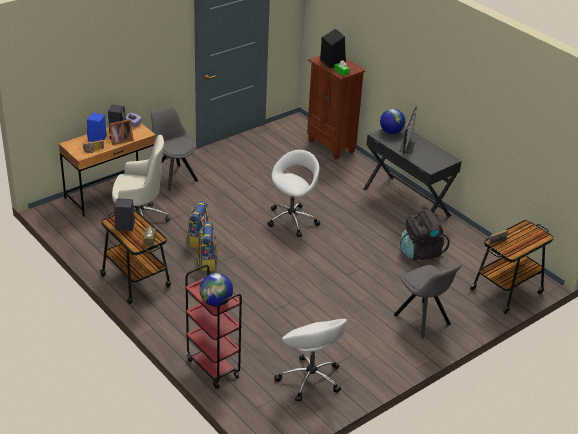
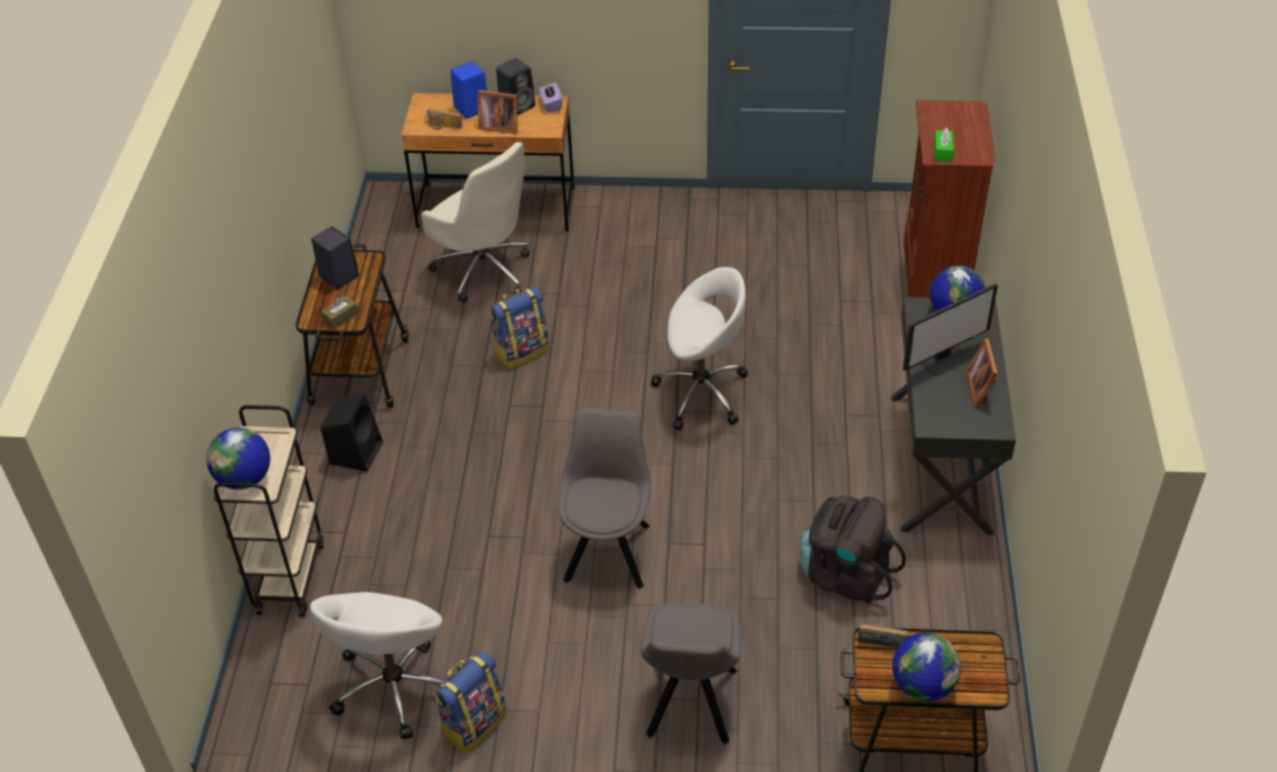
camera: 45 degrees right, 10 degrees up
(174, 177) = (613, 223): grey chair -> grey chair (608, 552)
(207, 262) = (489, 396): backpack -> backpack (473, 723)
(212, 369) = (289, 578): red cart -> beige cart
(332, 62) = (952, 124): black speaker -> black speaker (356, 451)
(430, 150) = (982, 387): none -> picture frame
(525, 245) = (923, 685): none -> globe

